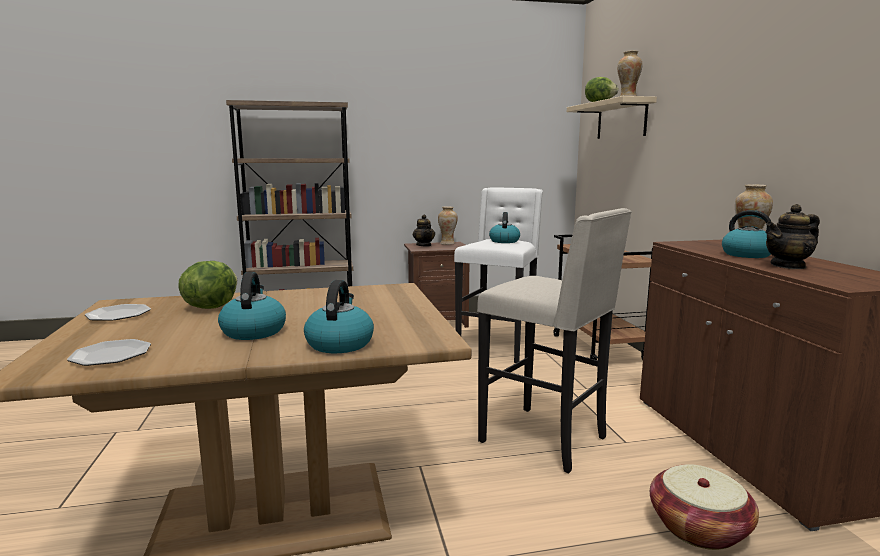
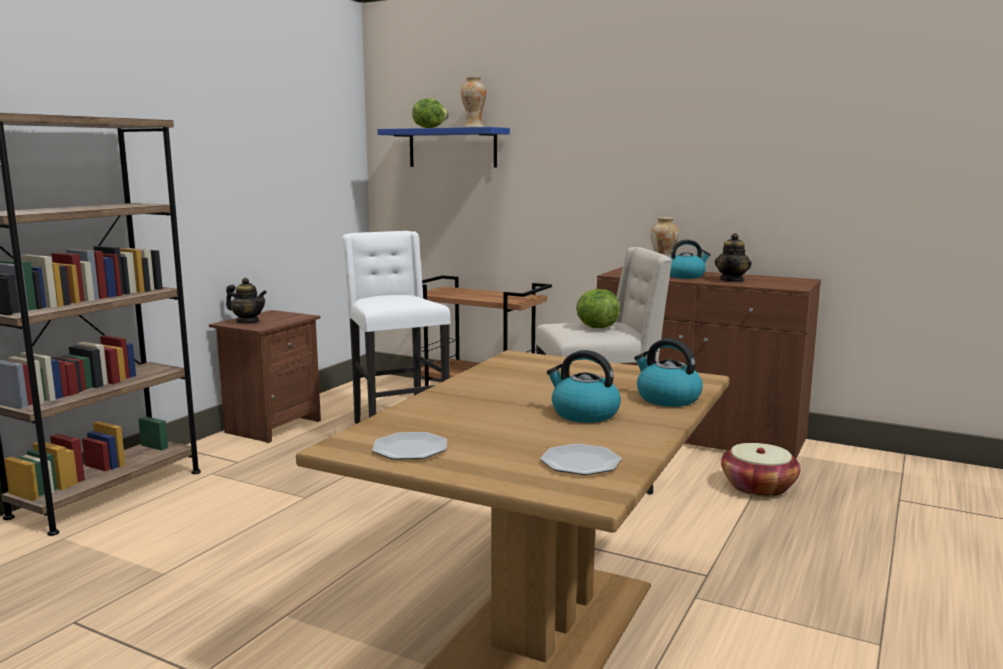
camera: 50 degrees left, 0 degrees up
(210, 307) = (454, 415): lettuce -> lettuce (596, 327)
(447, 243) = (267, 314): vase -> none
(504, 241) = (397, 297): kettle -> none
(621, 120) = (452, 148): beige shelf -> blue shelf

